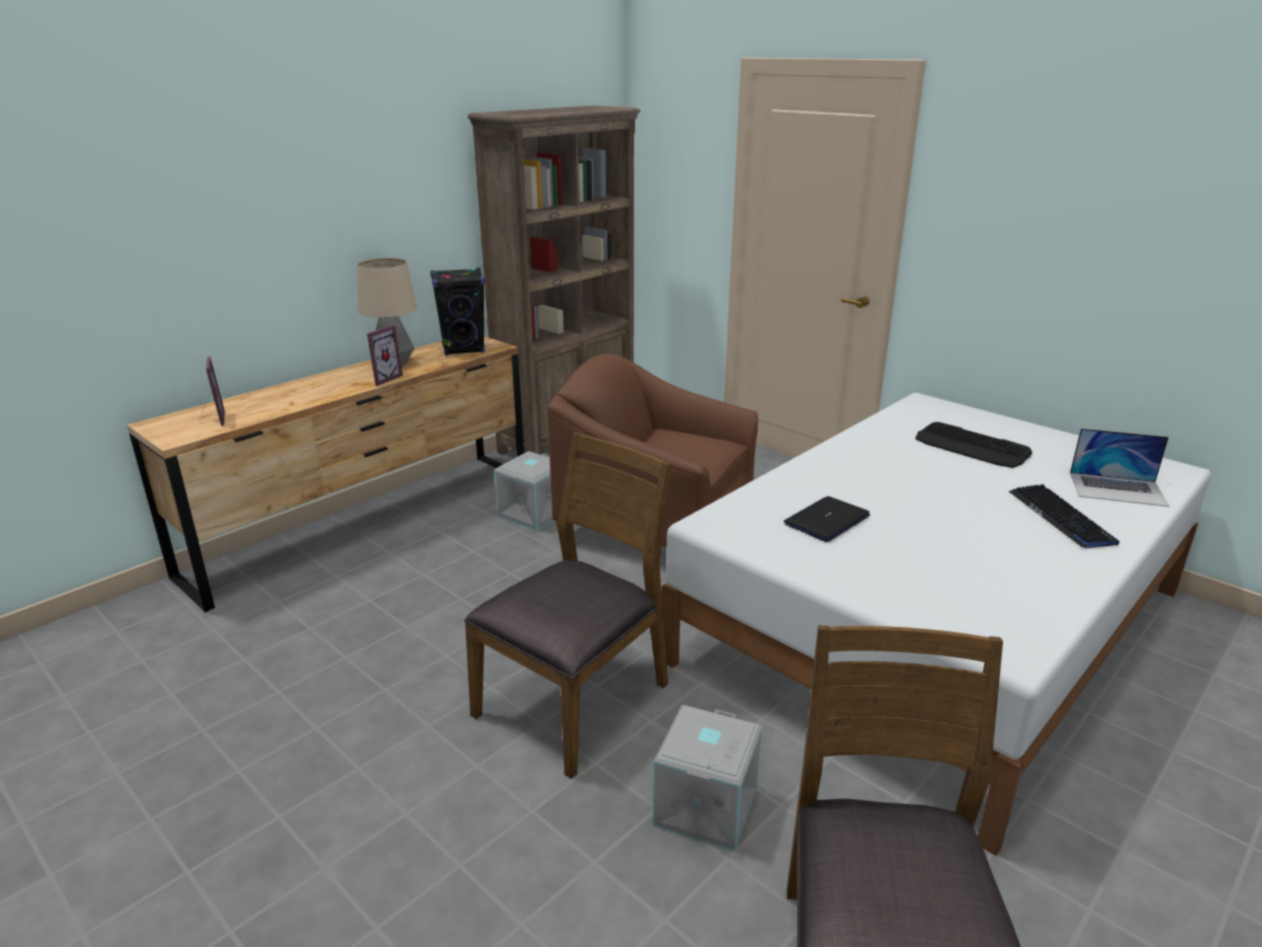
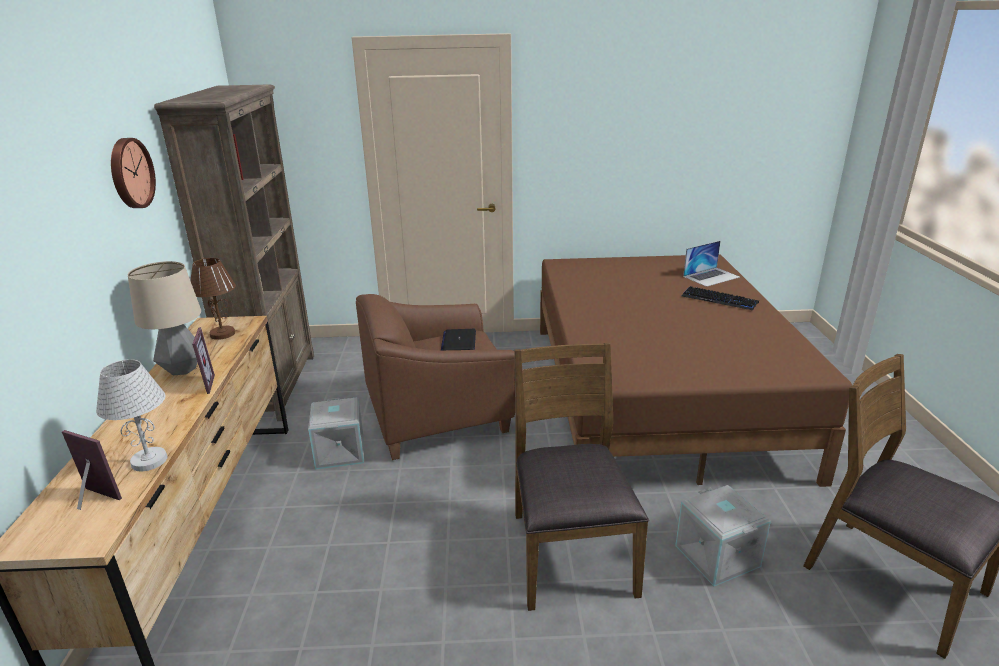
camera: 45 degrees left, 0 degrees up
(272, 411) = (148, 461): none -> white table lamp
(411, 174) = (129, 173): none -> wall clock
(463, 349) = (222, 334): black speaker -> brown table lamp
(827, 520) = (644, 348): laptop -> laptop (459, 342)
(934, 626) = (657, 394): white bed -> brown bed
(972, 446) = (624, 279): keyboard -> none

